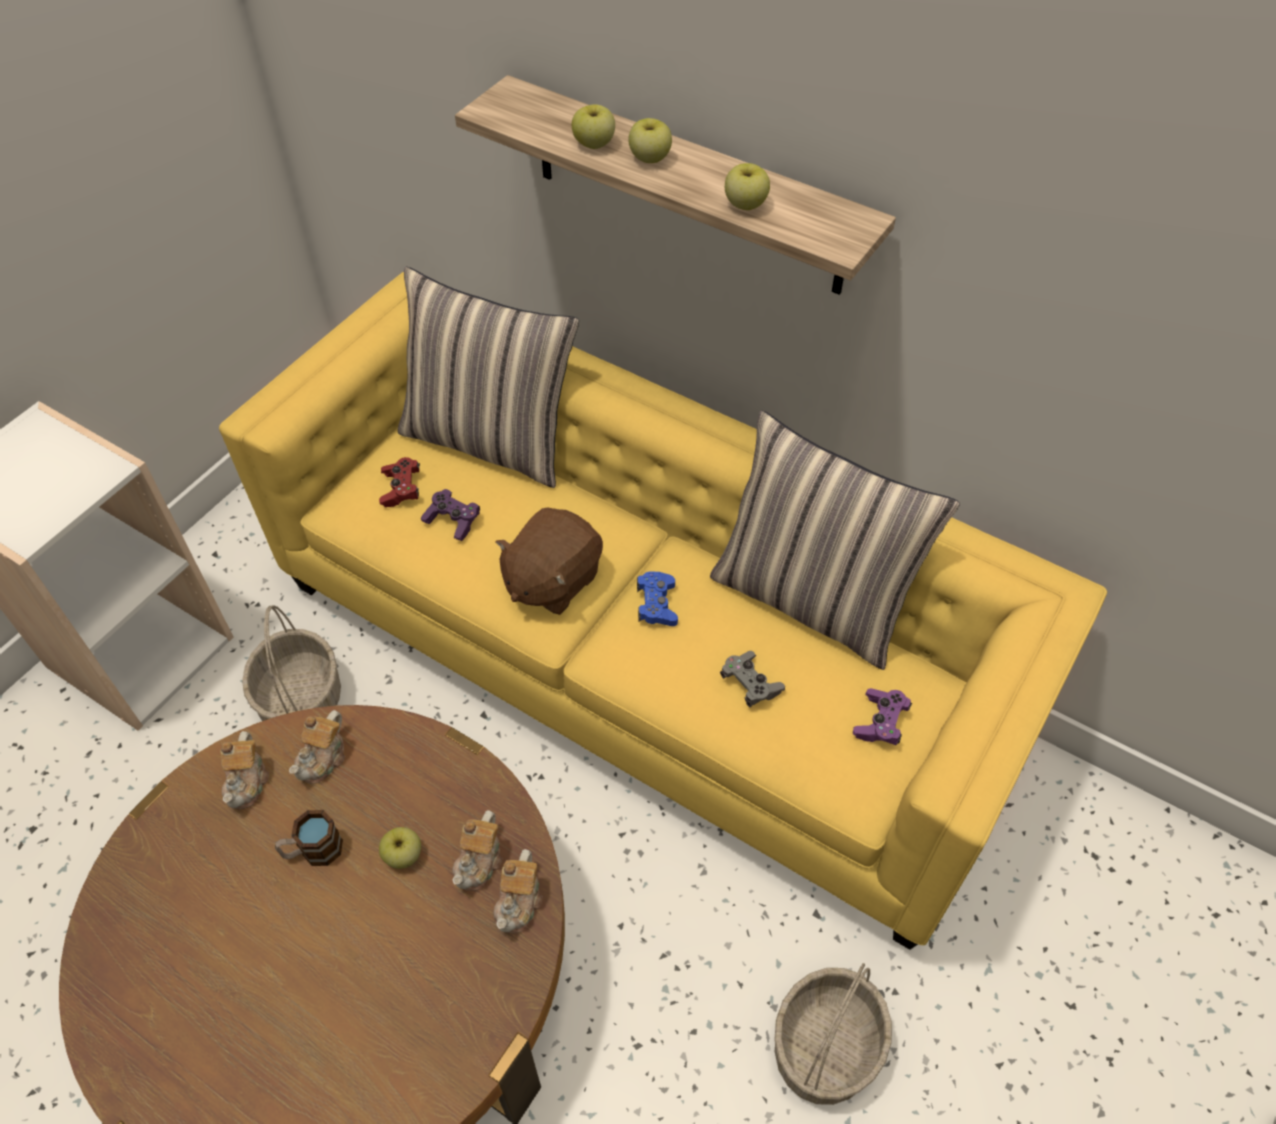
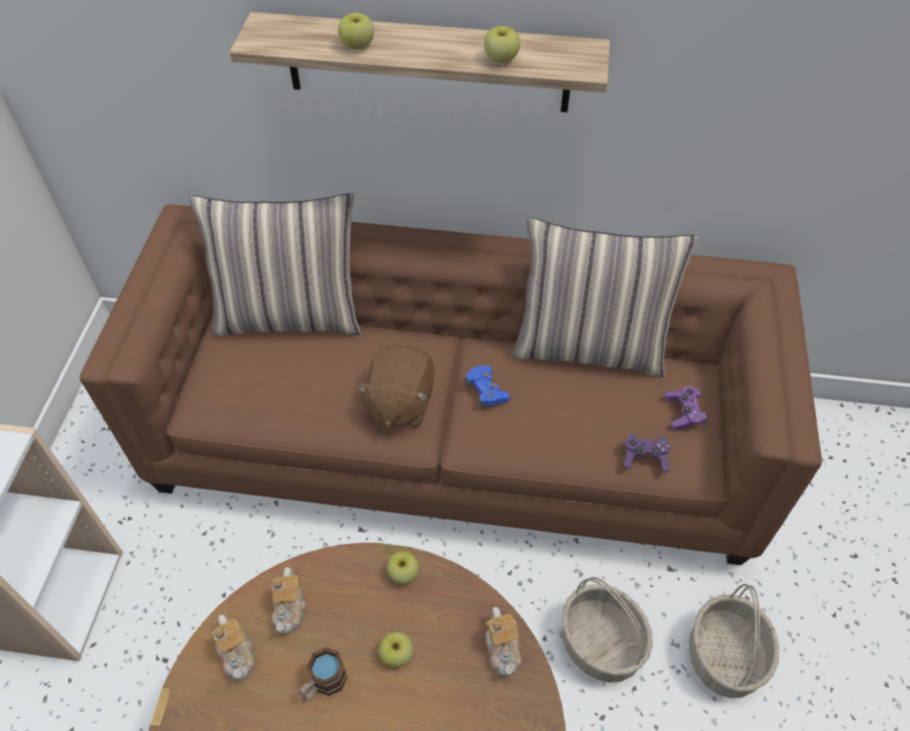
camera: 25 degrees left, 0 degrees up
(302, 700) = (209, 578): basket -> basket (601, 644)
(401, 489) = (242, 377): red game controller -> none
(453, 521) = (298, 386): purple game controller -> purple game controller (644, 458)
(479, 861) = (457, 633): teapot -> none
(638, 664) = (455, 446): yellow sofa -> brown sofa
(649, 158) = (407, 45): apple -> apple (403, 574)
(750, 684) = (584, 422): grey game controller -> none

